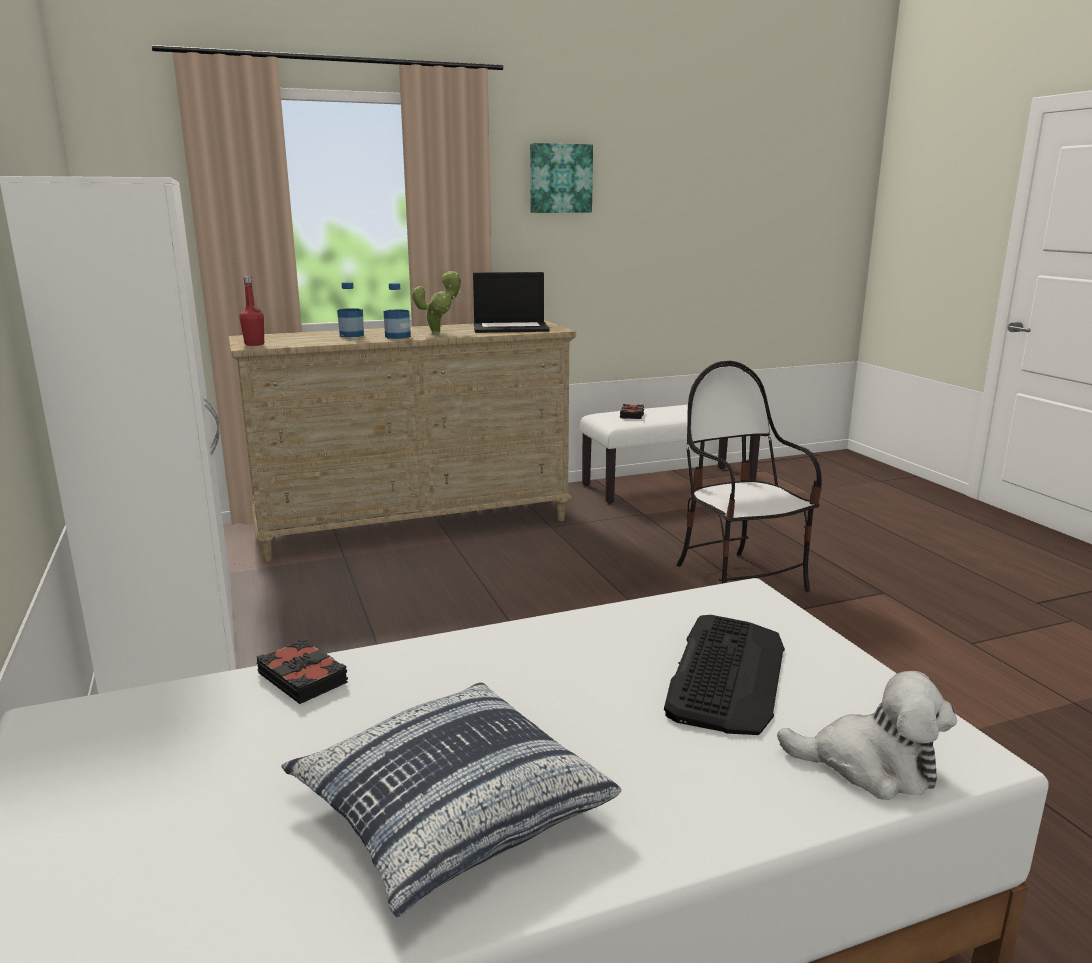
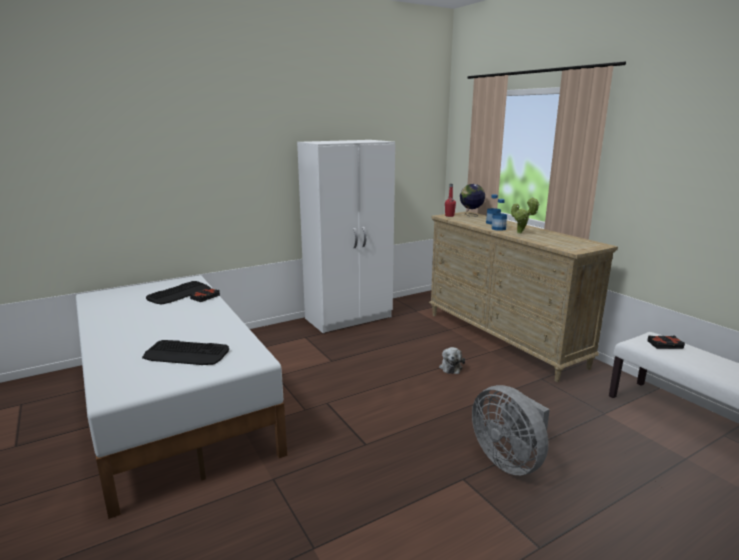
camera: 80 degrees right, 0 degrees up
(215, 734) = (179, 293): none -> keyboard
(274, 337) = (471, 215): none -> globe
(449, 809) = (131, 320): pillow -> none
(511, 328) = (564, 242): laptop -> none
(560, 178) = (671, 143): picture -> none
(739, 579) = (509, 460): chair -> grey fan
(870, 766) = (114, 376): plush toy -> plush toy (451, 367)

